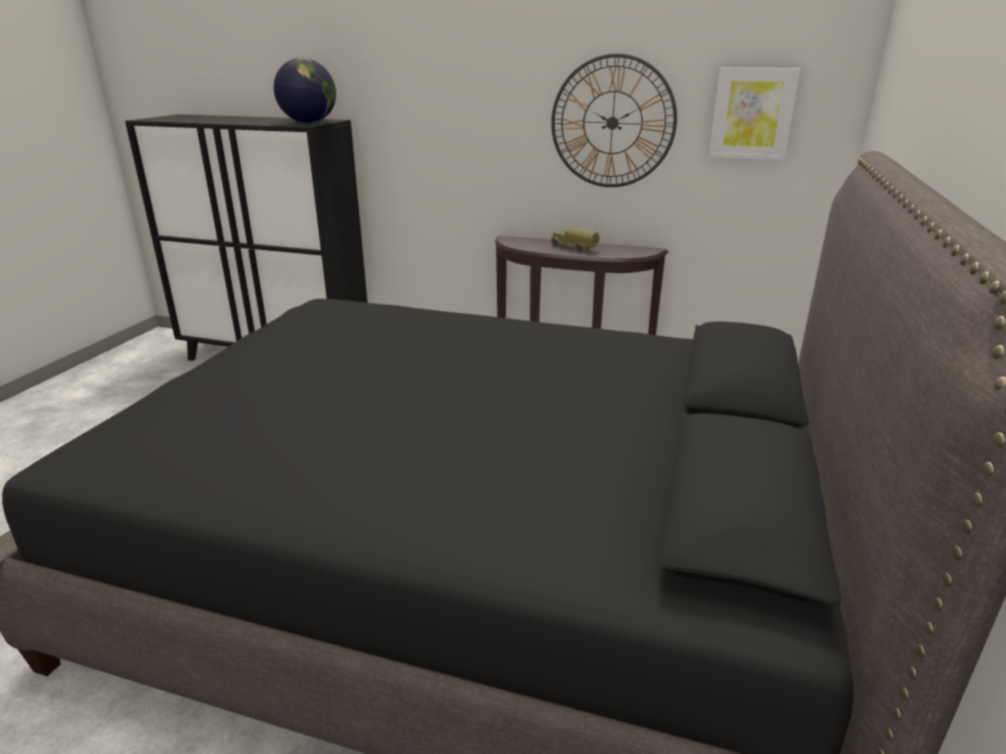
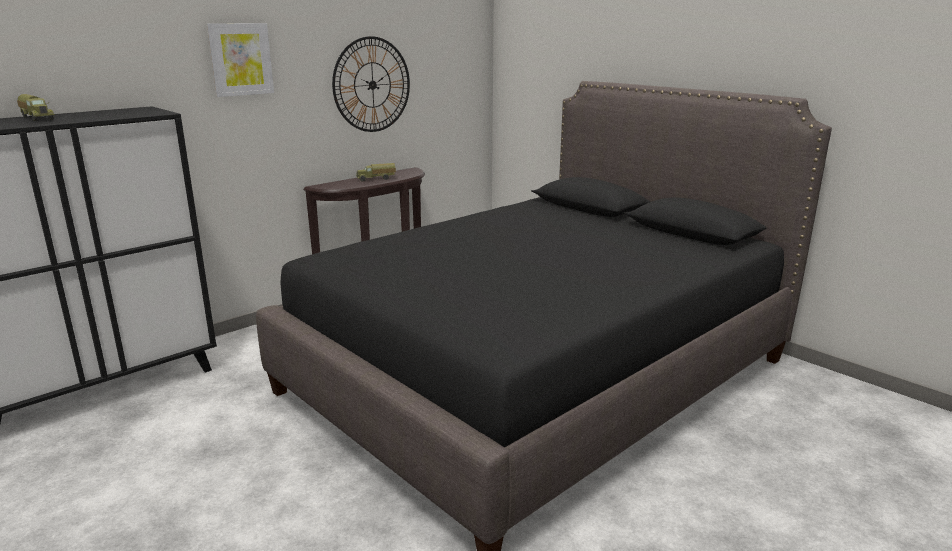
camera: 60 degrees left, 5 degrees down
(247, 118) = (38, 118): none -> toy truck
(309, 123) = (147, 112): globe -> none
(752, 114) = (445, 71): picture -> picture (240, 59)

